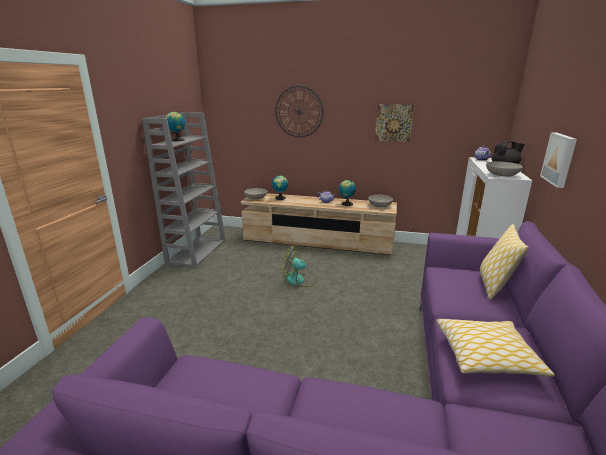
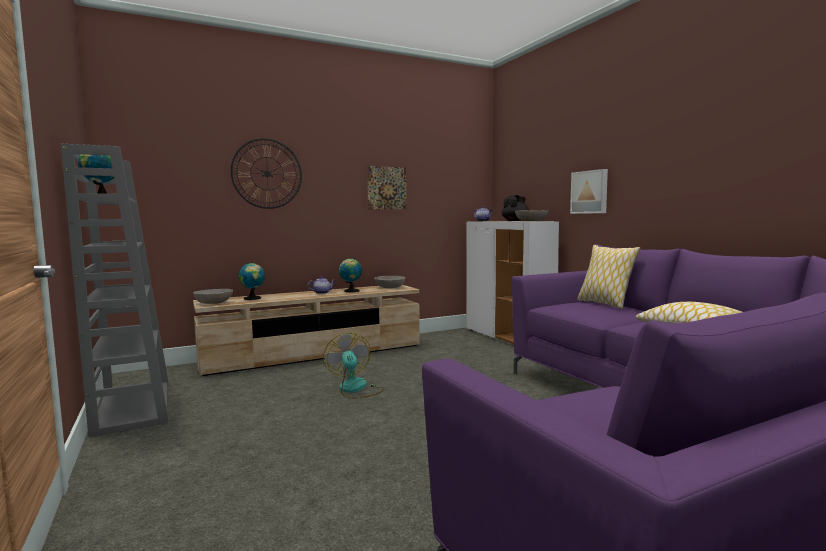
camera: 40 degrees left, 15 degrees down
(299, 280) = (355, 389): fan -> fan turned 90 degrees clockwise

